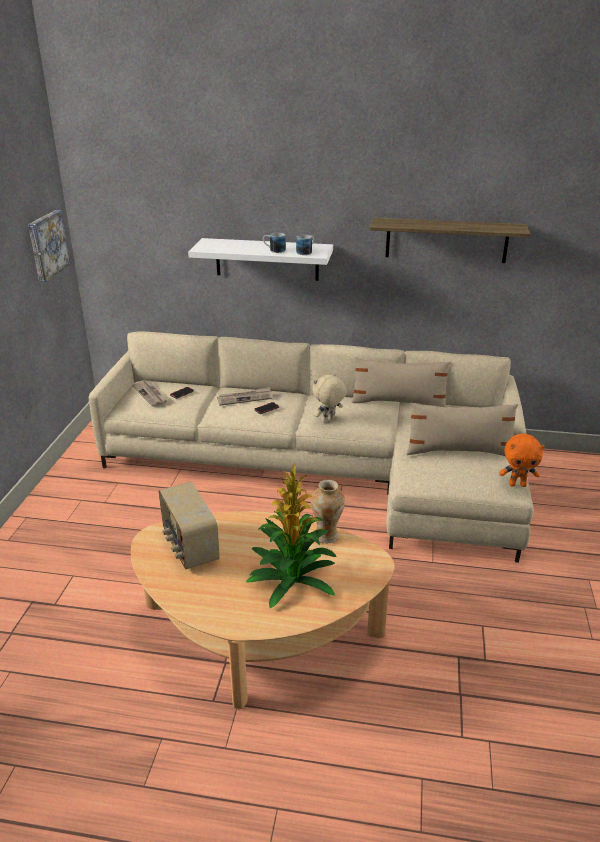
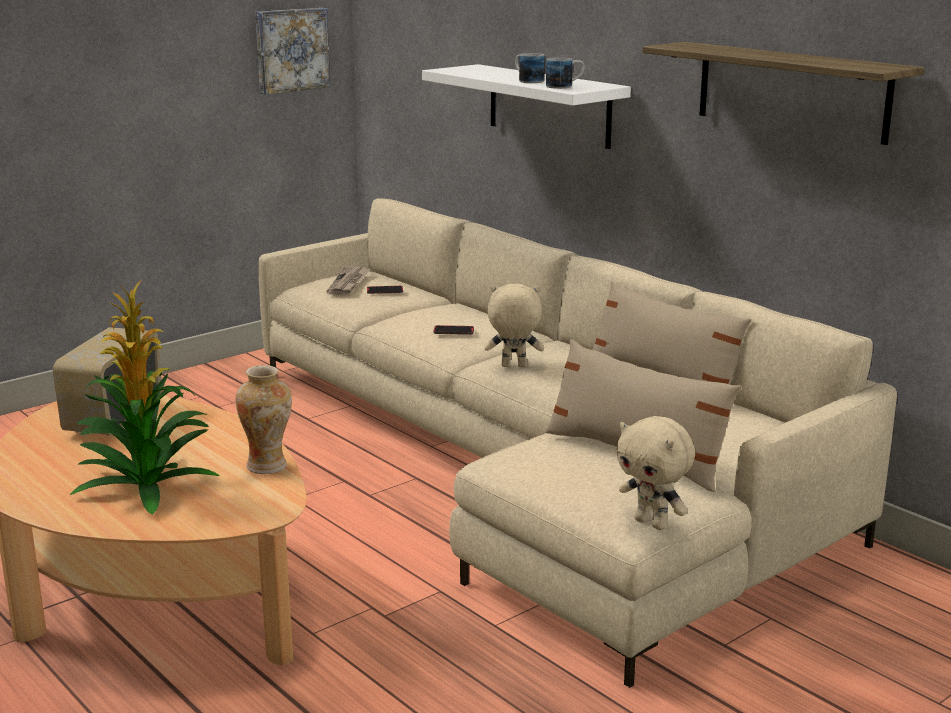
camera: 40 degrees right, 10 degrees down
(245, 398) = (449, 315): newspaper -> none
(517, 484) = (652, 523): orange plush toy -> beige plush toy

